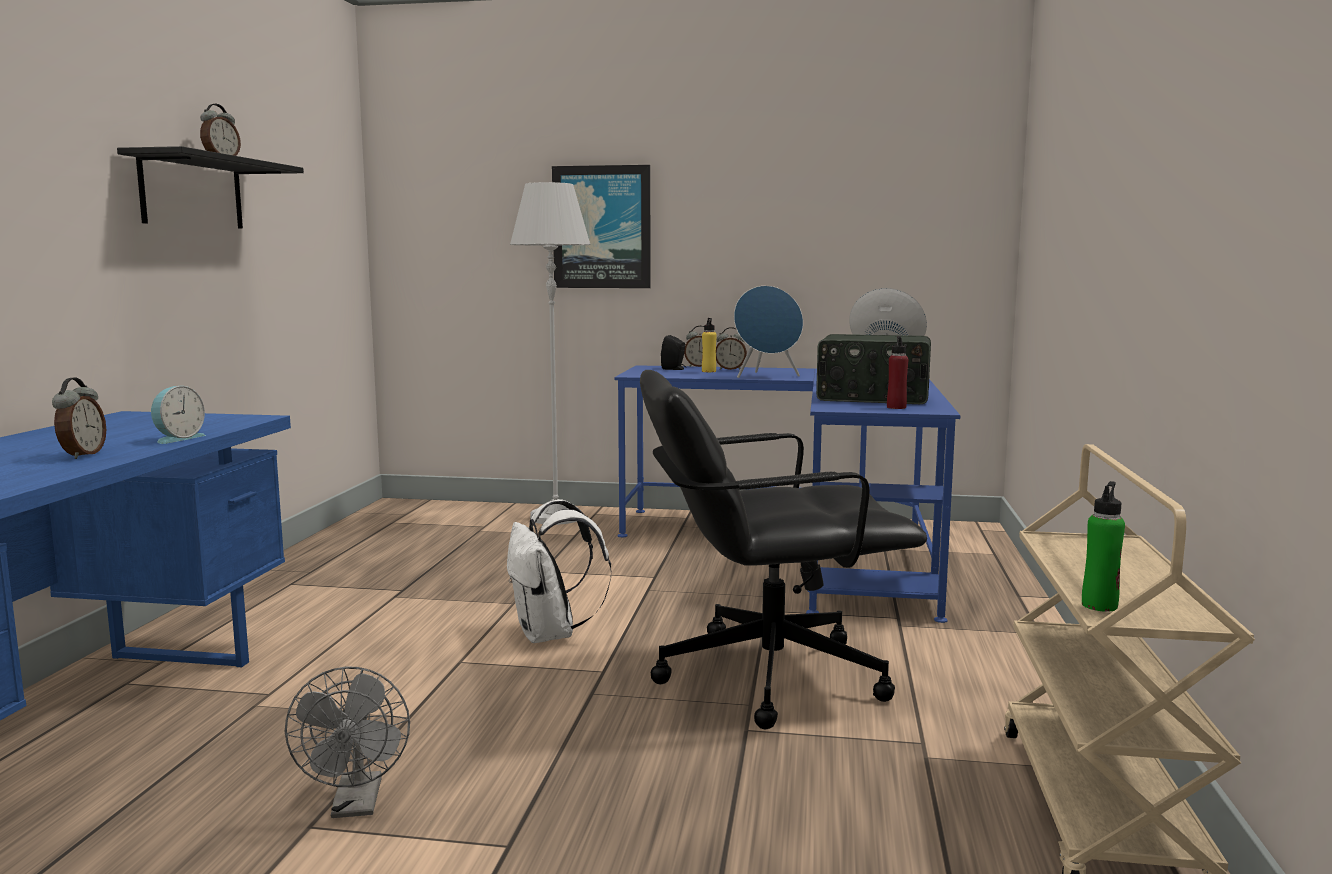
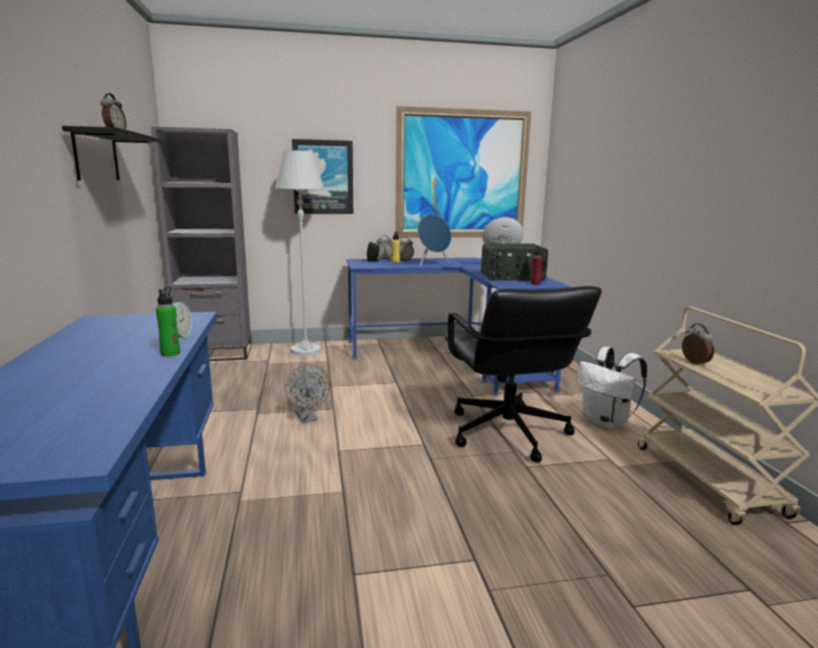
camera: 20 degrees left, 5 degrees up
(82, 455) = (136, 358): alarm clock -> alarm clock (694, 363)
(356, 806) = (368, 554): grey fan -> grey fan (308, 418)
(417, 511) = (215, 353): none -> grey bookcase
(550, 634) = (374, 426): white backpack -> white backpack (606, 422)
(767, 675) = (507, 433): black office chair -> black office chair turned 75 degrees counterclockwise
(848, 218) = (462, 175): none -> picture
(1099, 605) = (748, 390): green bottle -> green bottle (170, 353)

